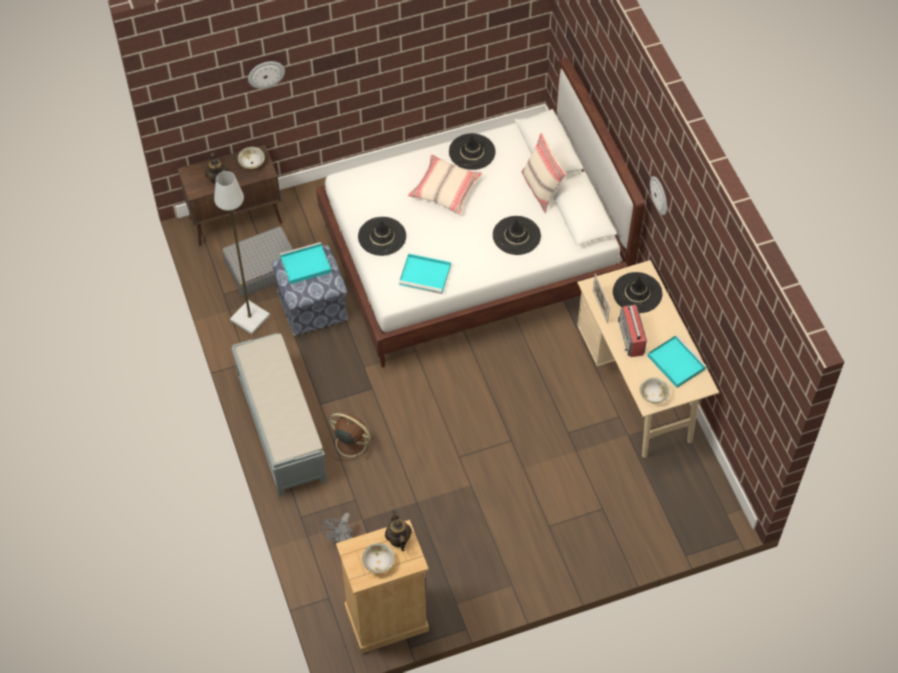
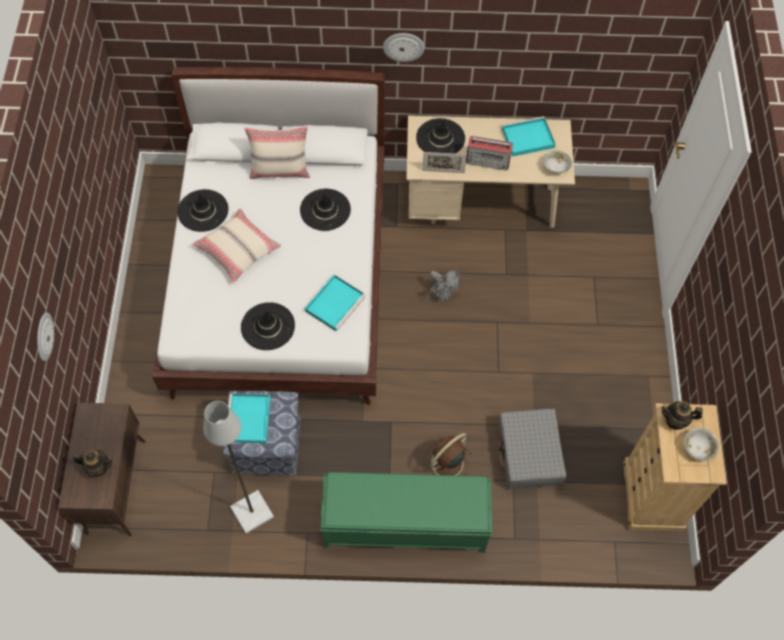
camera: 70 degrees left, 5 degrees up
(252, 163) = (96, 424): bowl -> none
(262, 268) = (193, 479): grey suitcase -> grey suitcase (529, 454)
(281, 428) = (403, 524): grey bench -> green bench
(341, 541) = (555, 508): grey fan -> grey fan (443, 295)

